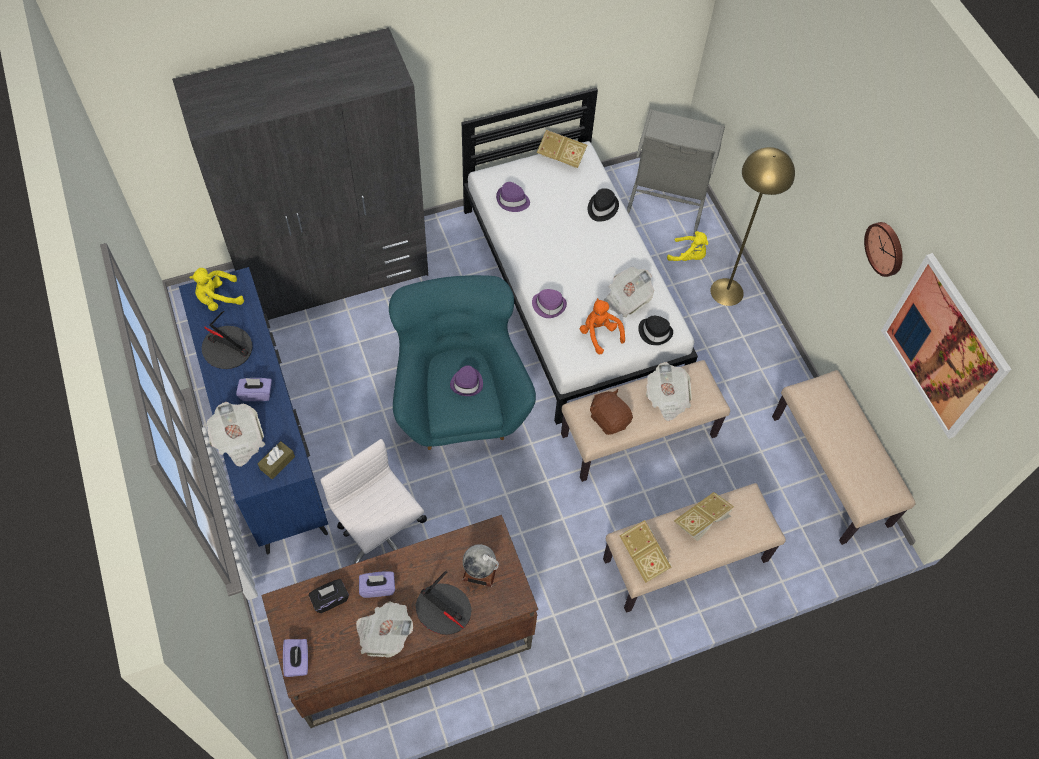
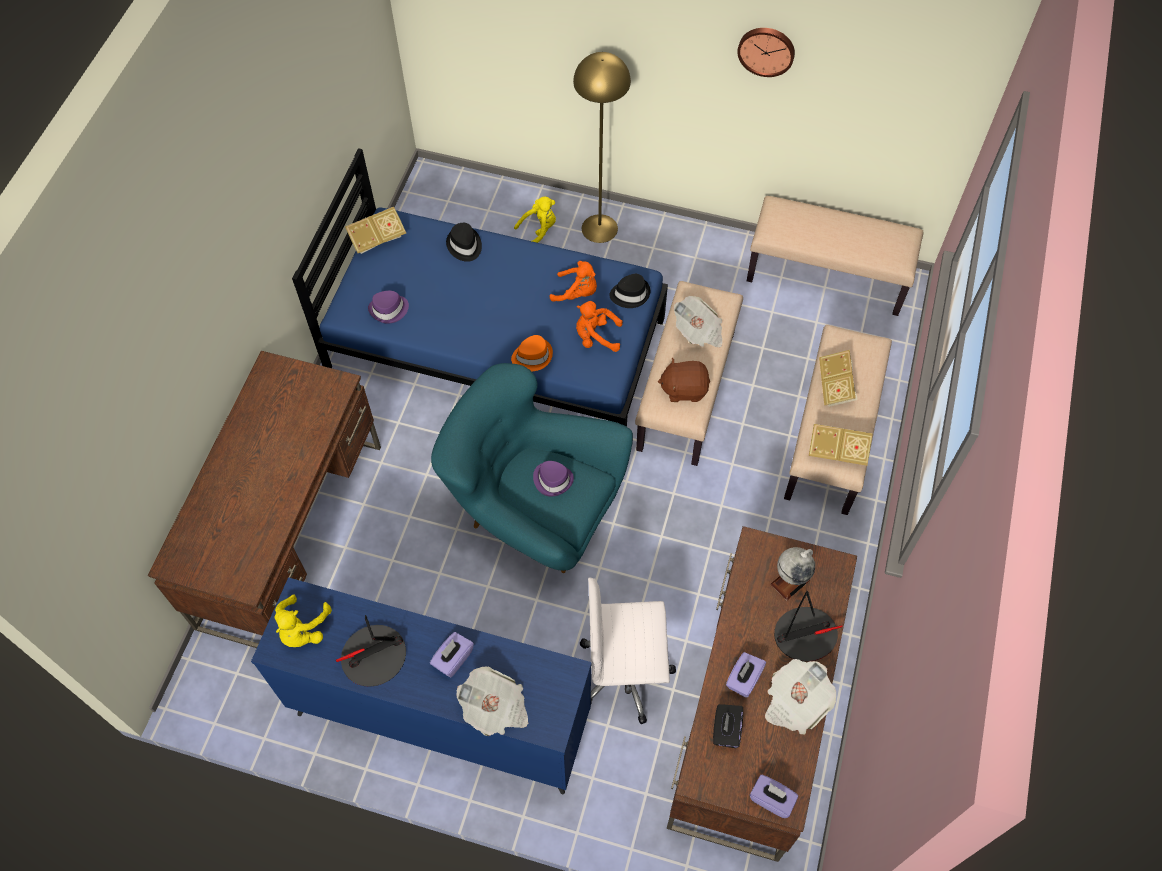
camera: 50 degrees left, 0 degrees up
(277, 463) = (550, 686): brown tissue box -> none
(334, 274) = (292, 534): grey wardrobe -> brown desk
(549, 305) = (532, 356): purple hat -> orange hat
(572, 292) = (496, 344): white bed -> blue bed
(626, 299) = (577, 293): newspaper -> orange plush toy
(667, 199) = (465, 205): grey laundry basket -> none
(943, 347) = (884, 81): picture -> none

